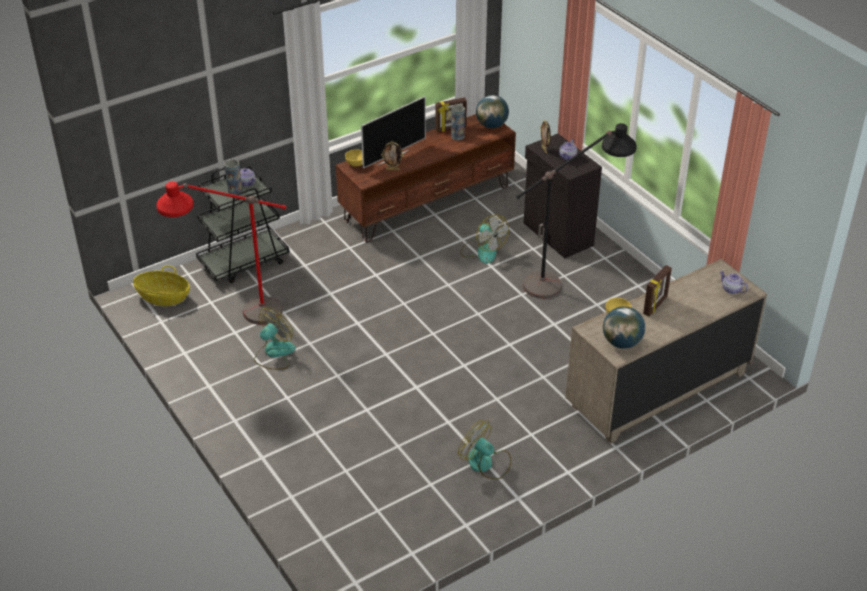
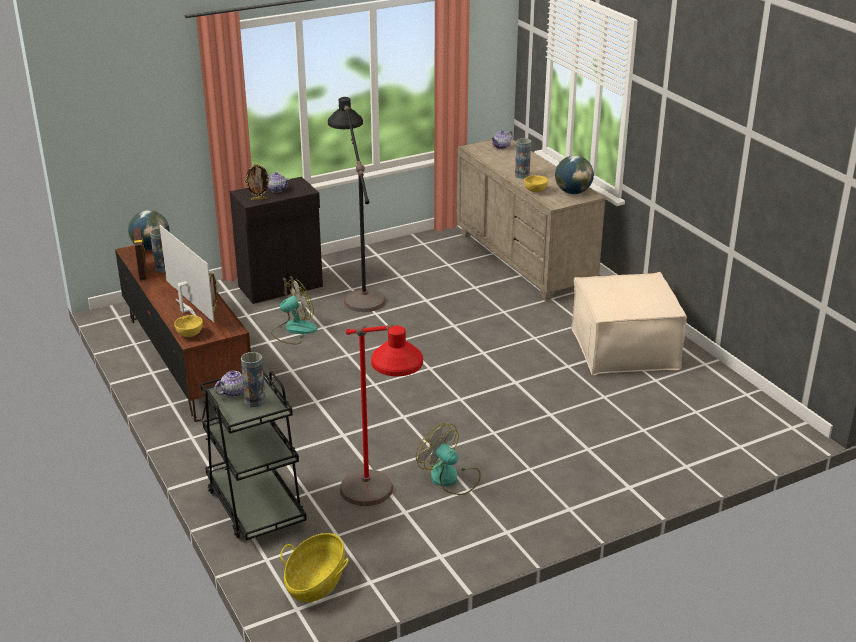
camera: 85 degrees left, 10 degrees down
(486, 463) = (624, 349): fan -> beige ottoman
(655, 306) = (522, 175): picture frame -> vase

